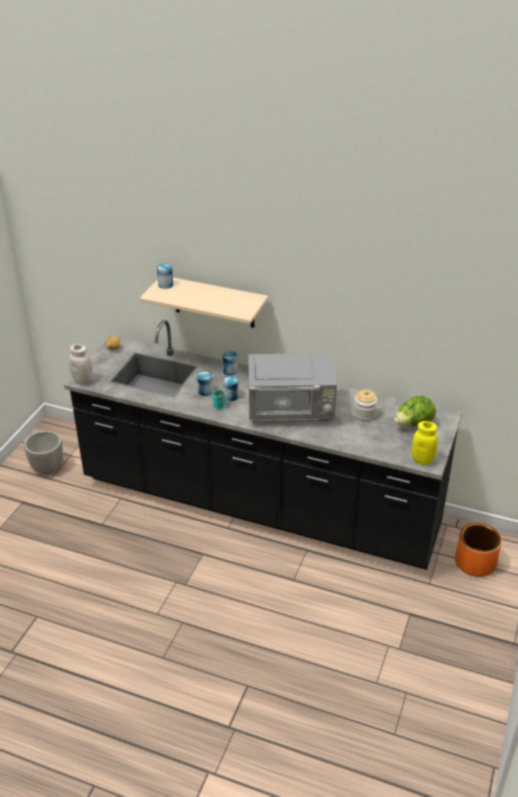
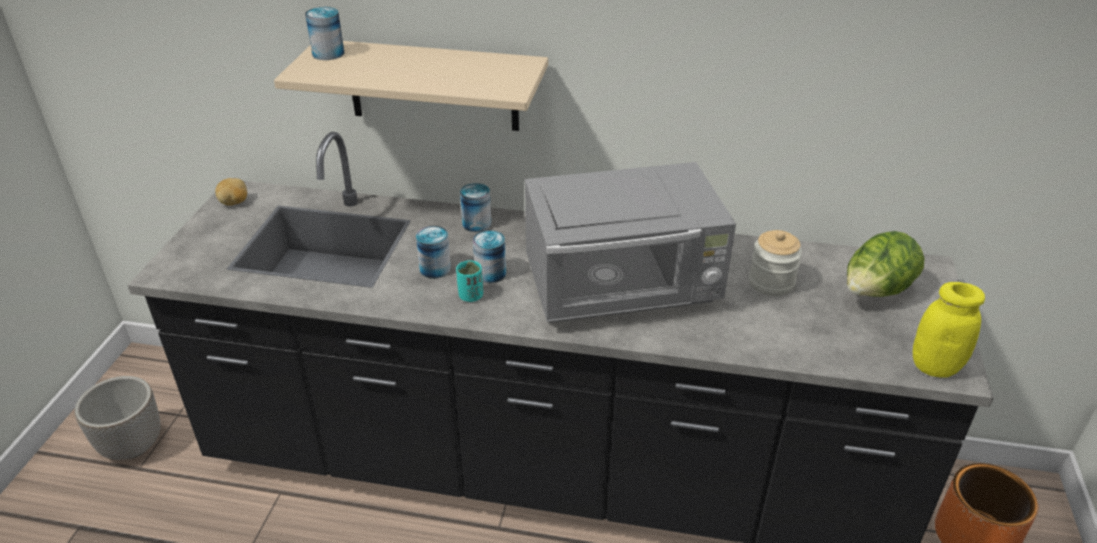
camera: 10 degrees left, 0 degrees up
(83, 380) = (170, 272): white jar -> none

